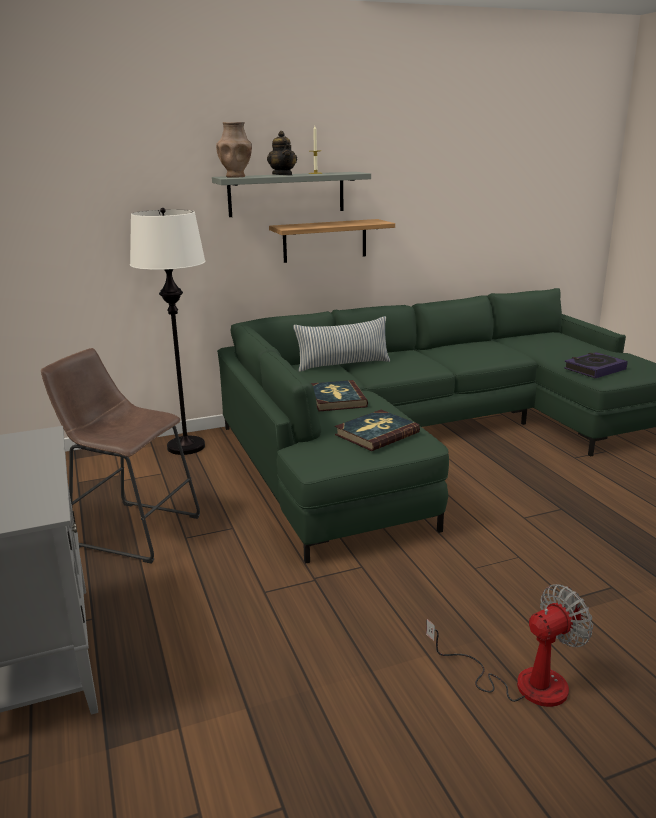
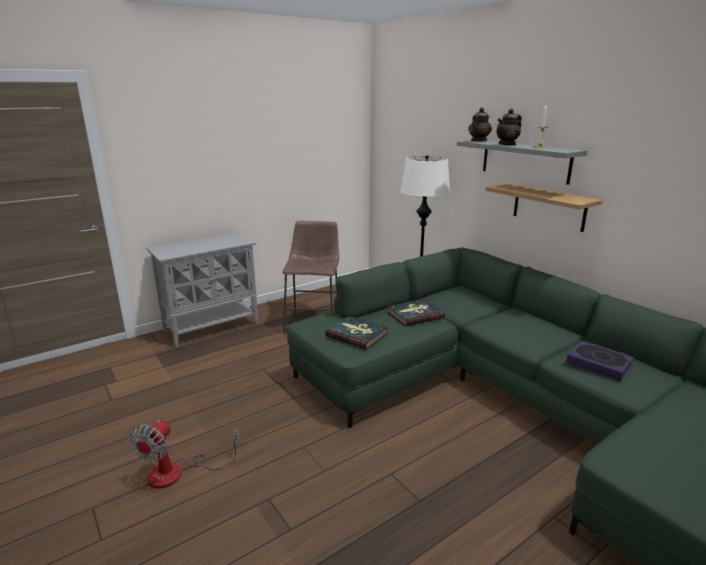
camera: 75 degrees right, 0 degrees up
(236, 176) = (478, 141): brown vase -> teapot
(343, 364) = (494, 308): pillow -> none
(522, 682) = (178, 472): fan -> fan turned 60 degrees clockwise
(594, 369) = (647, 454): book -> book (599, 364)

